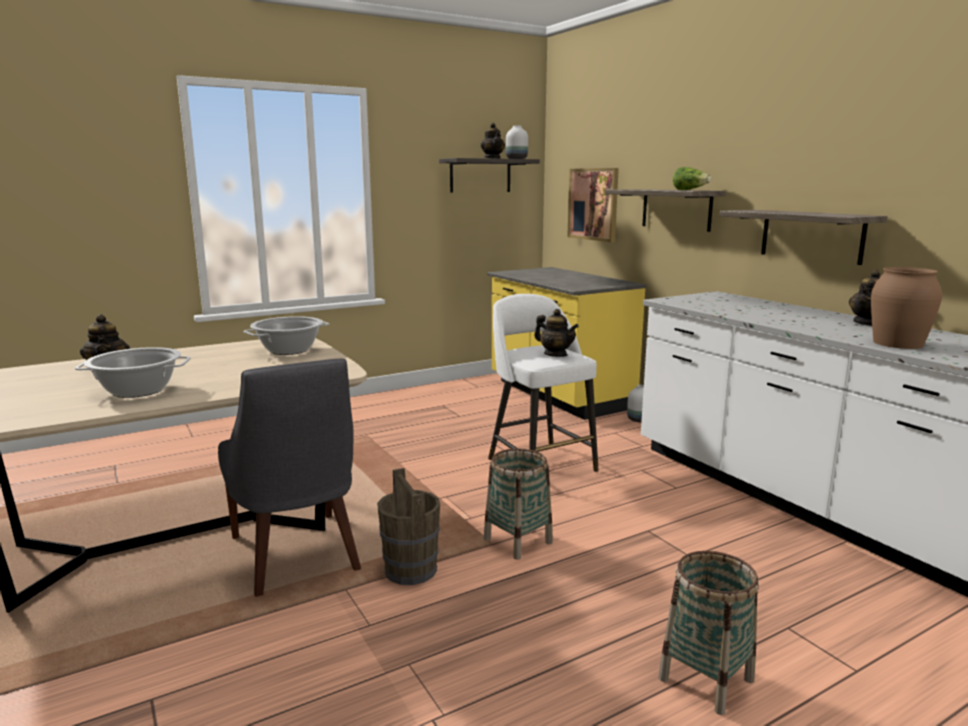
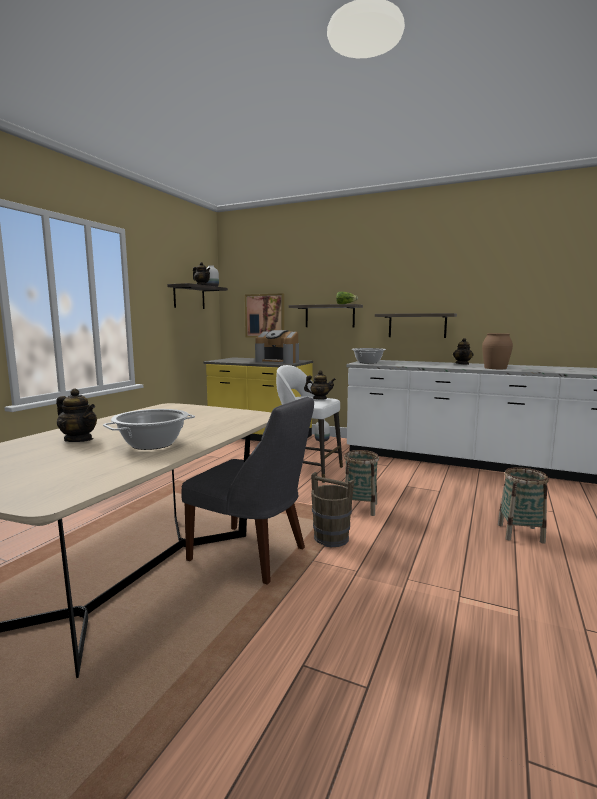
camera: 35 degrees left, 5 degrees down
(289, 350) = (186, 410): cooking pot -> cooking pot (368, 362)
(581, 282) = (278, 362): none -> coffee machine

